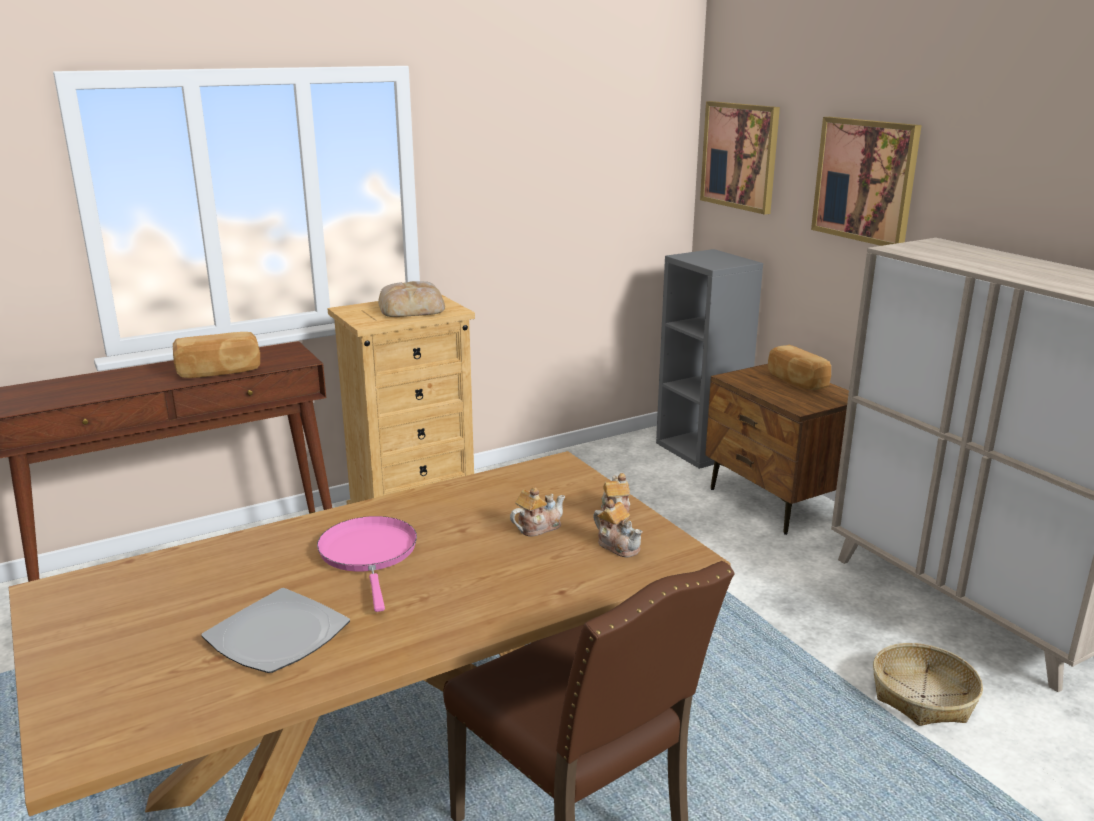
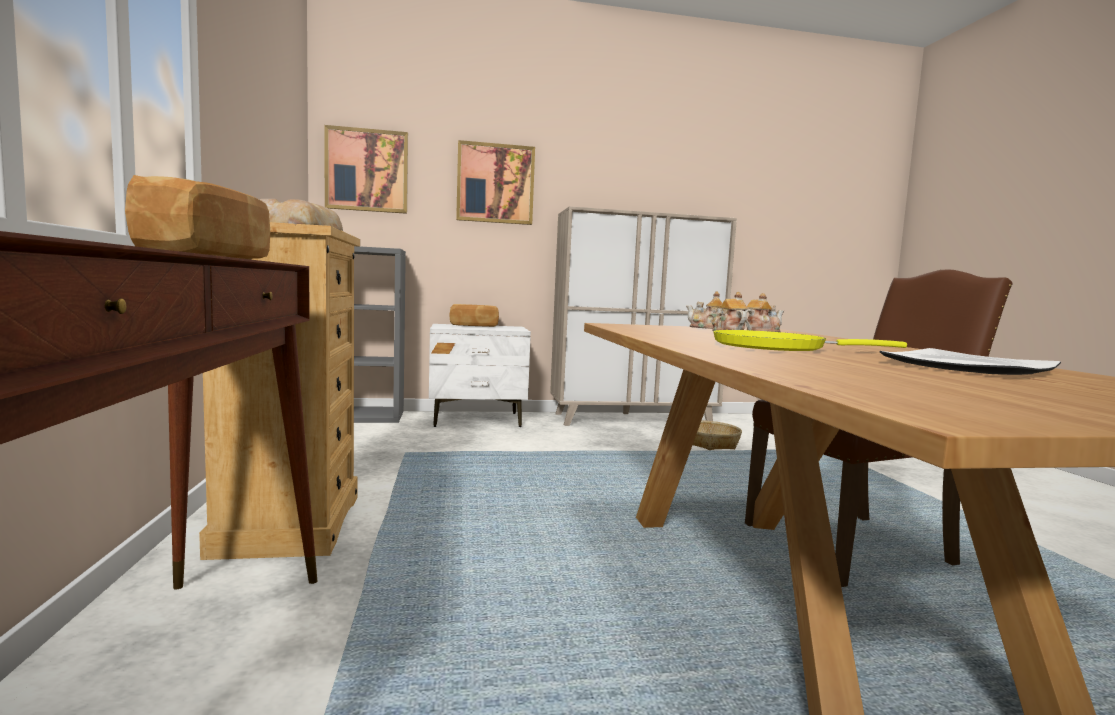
camera: 70 degrees left, 15 degrees down
(369, 554) = (776, 348): pink frying pan -> yellow frying pan
(776, 502) = (477, 420): brown nightstand -> white nightstand

